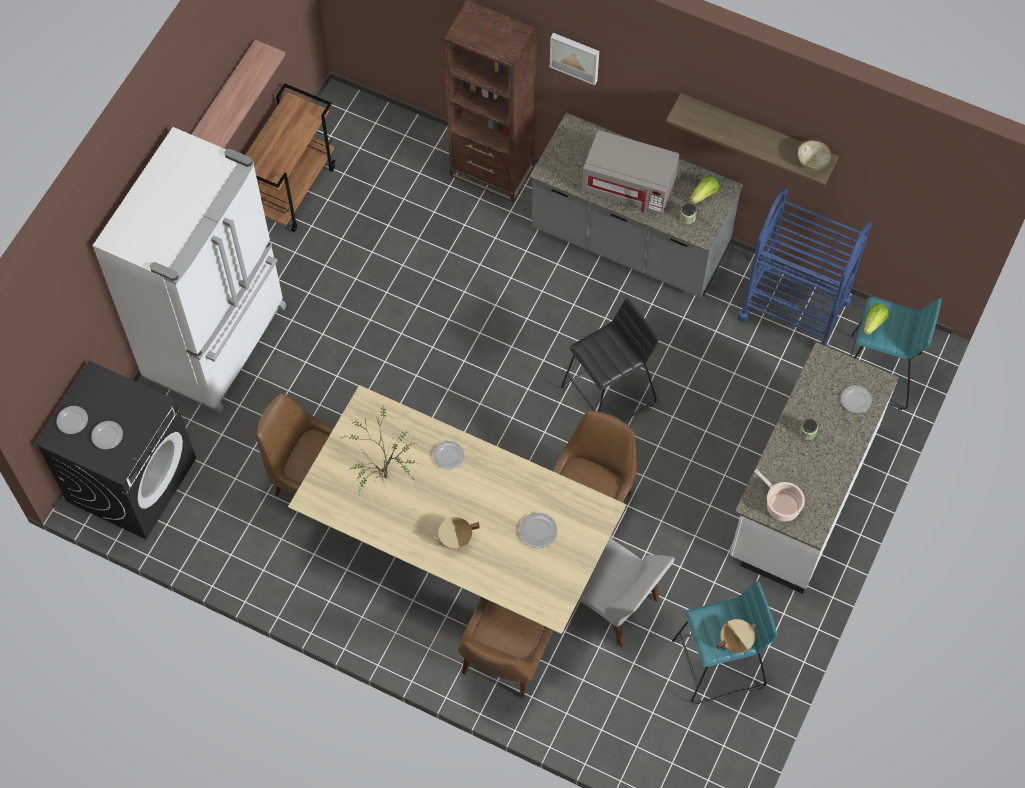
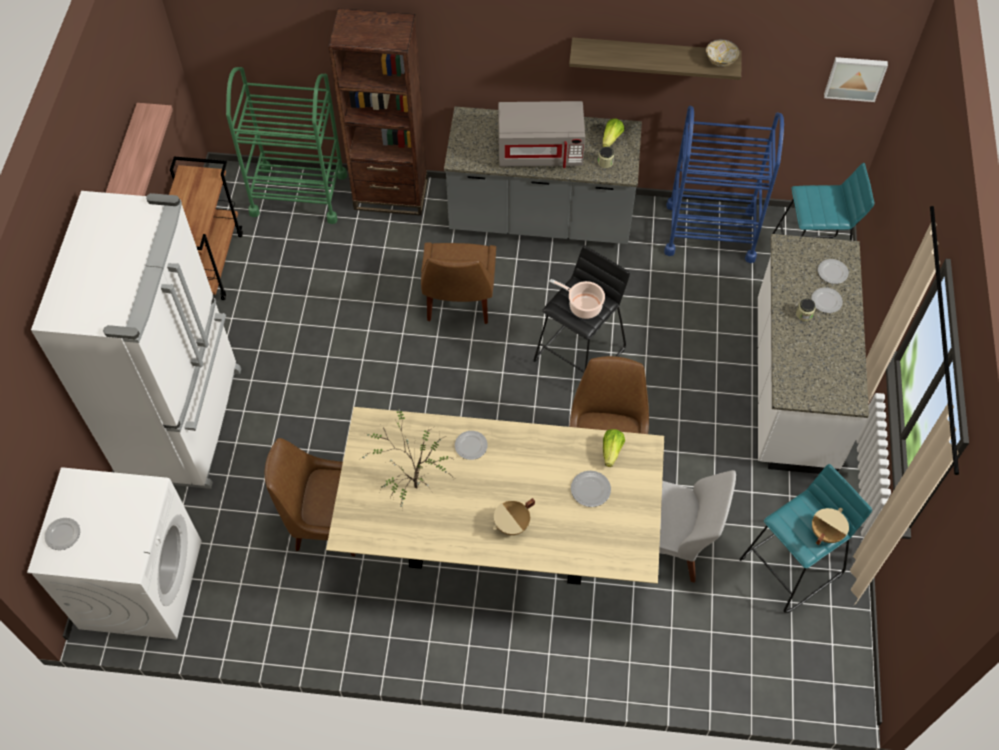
camera: 20 degrees left, 5 degrees down
(107, 436) = (107, 538): plate -> plate (826, 301)
(131, 479) = (141, 583): black washing machine -> white washing machine
(402, 142) = (298, 194): none -> green cart
(502, 663) = (587, 638): brown chair -> brown chair (459, 303)
(575, 56) = (458, 36): picture -> picture (855, 77)
(781, 505) = (812, 387): cooking pot -> cooking pot (583, 306)
(873, 323) = (808, 206): lettuce -> lettuce (611, 451)

